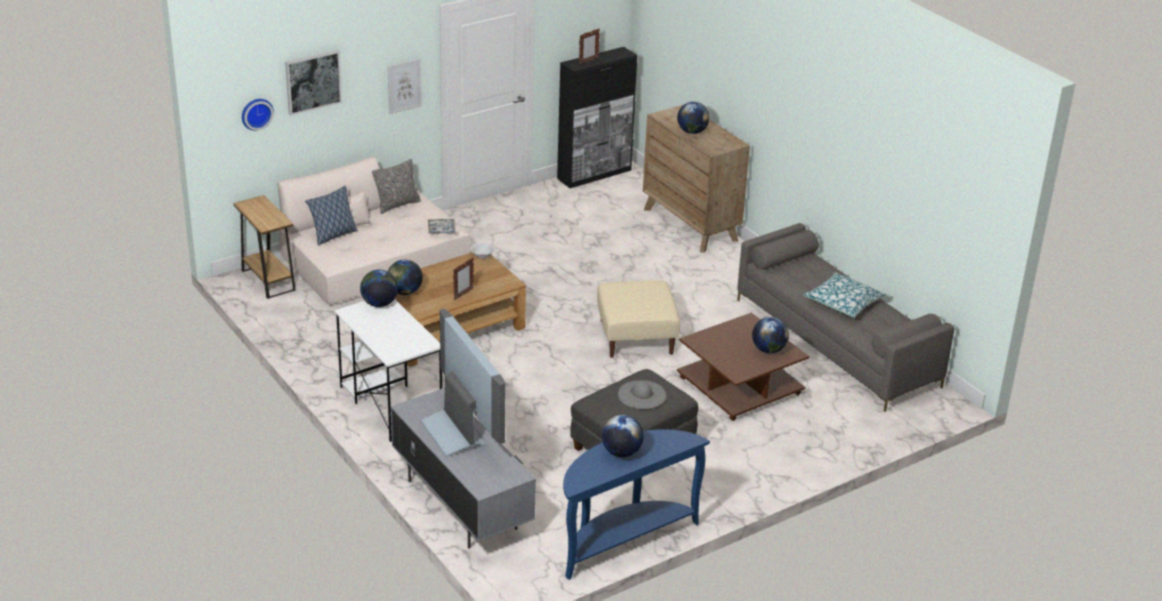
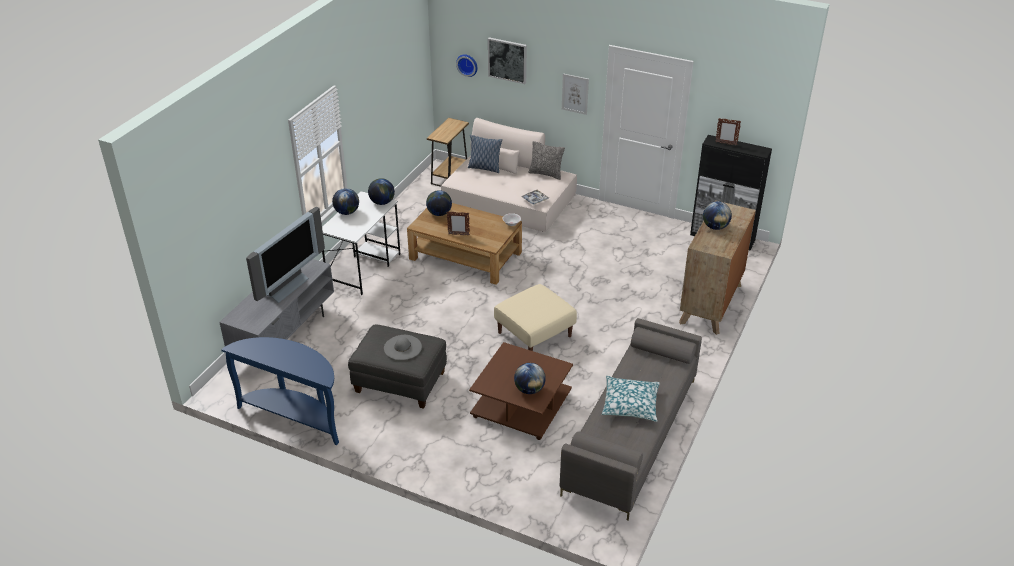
camera: 60 degrees right, 5 degrees up
(621, 452) = (286, 353): globe -> globe (347, 212)

